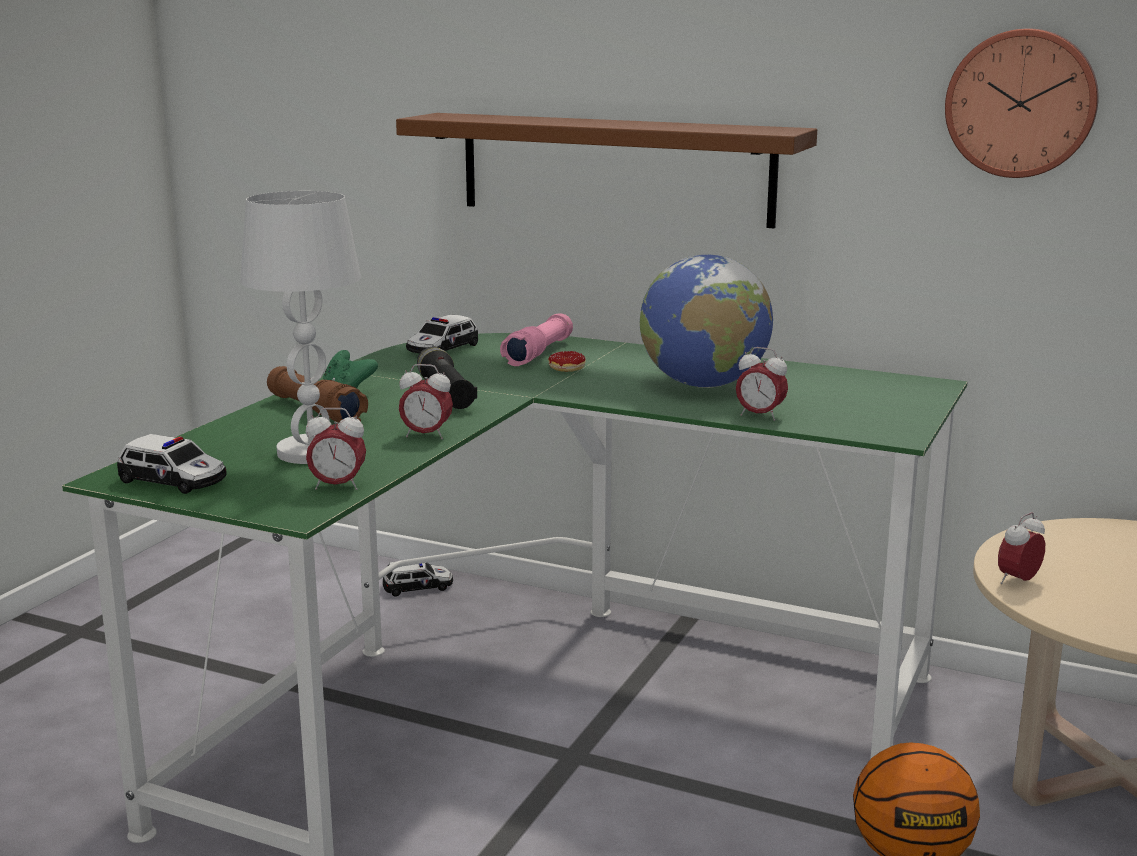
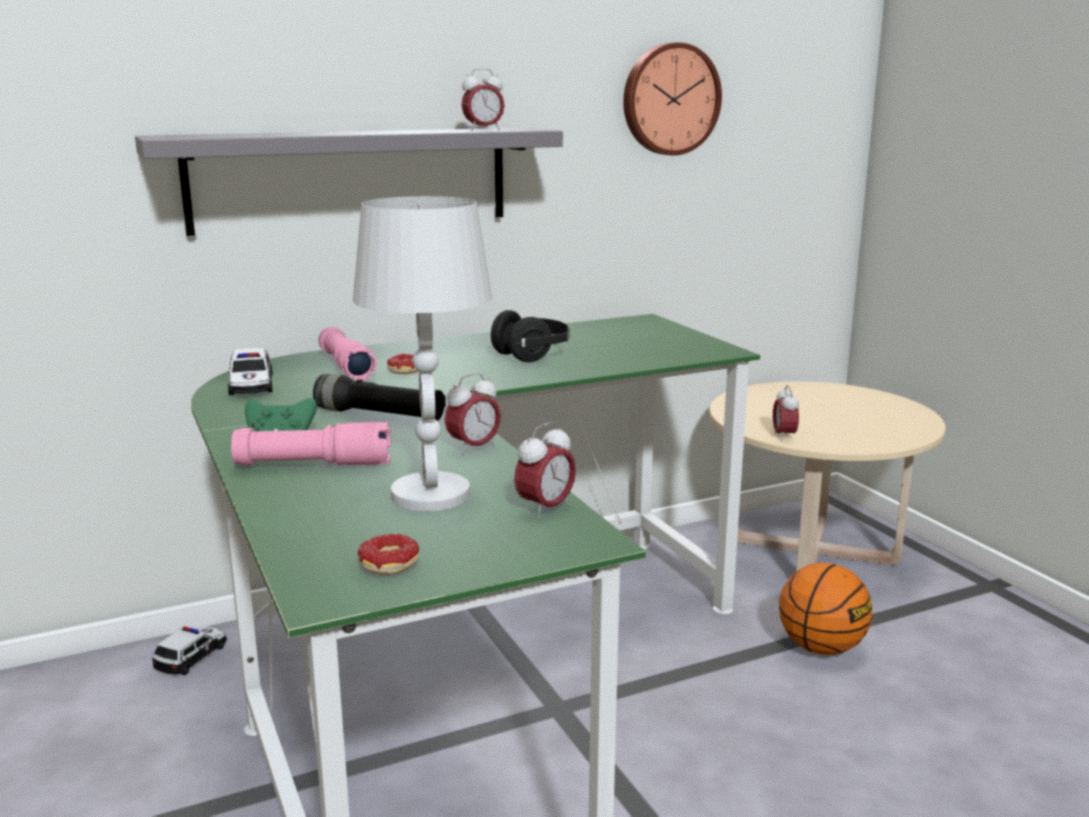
camera: 50 degrees left, 0 degrees up
(174, 480) = (394, 569): toy car -> donut
(316, 411) = (314, 465): brown flashlight -> pink flashlight
(614, 168) = (351, 179): brown shelf -> grey shelf
(703, 385) = (532, 355): globe -> black headphones
(760, 416) = (627, 363): alarm clock -> alarm clock (483, 130)

